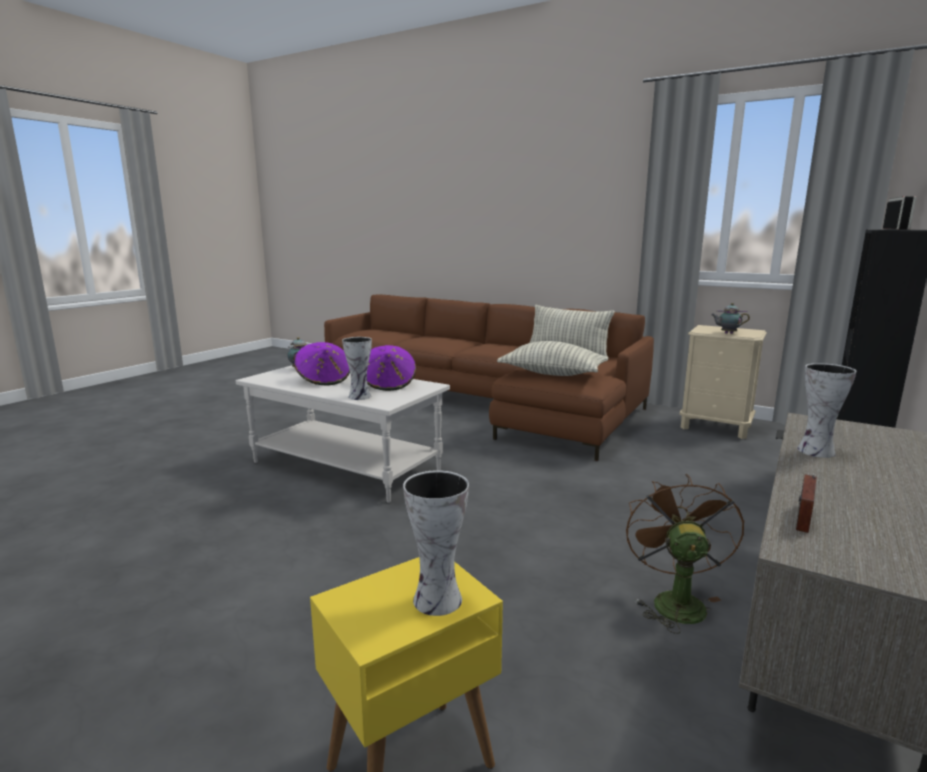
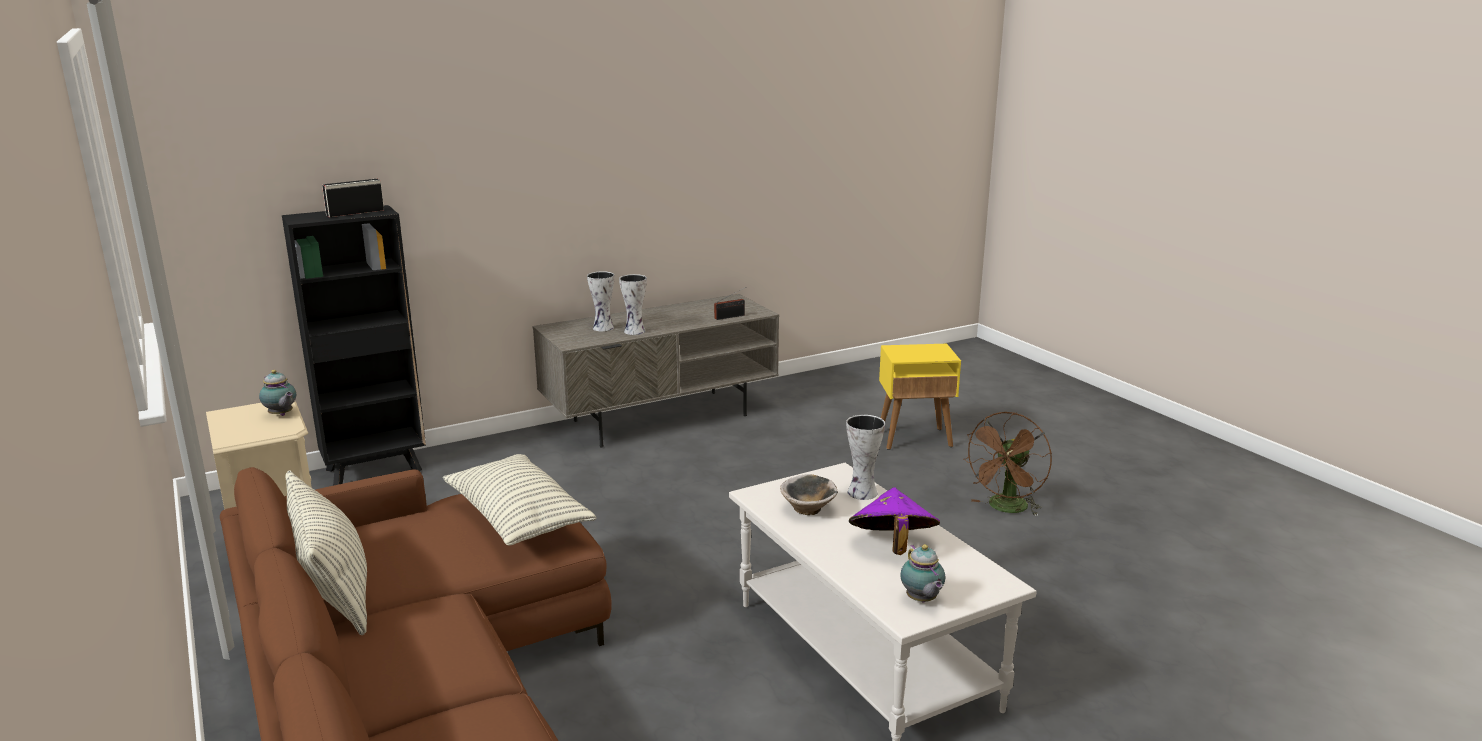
camera: 150 degrees left, 5 degrees up
(388, 384) = (808, 510): purple hat -> bowl
(435, 599) = (908, 349): vase -> vase (604, 328)
(674, 600) = (705, 449): brown fan -> brown fan (1006, 509)

